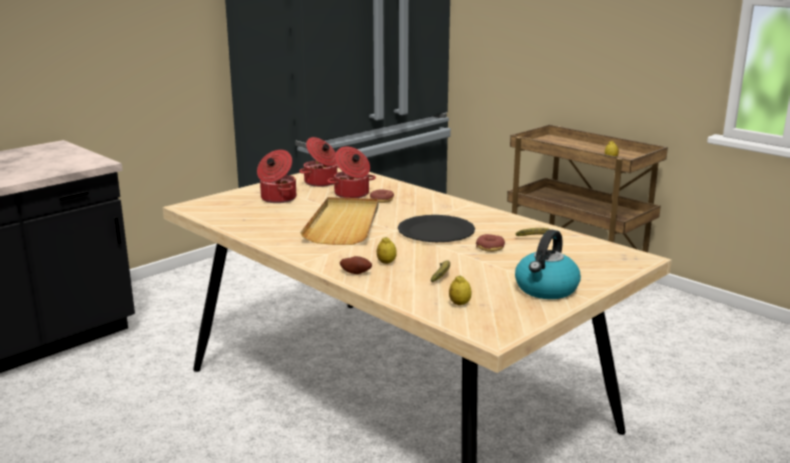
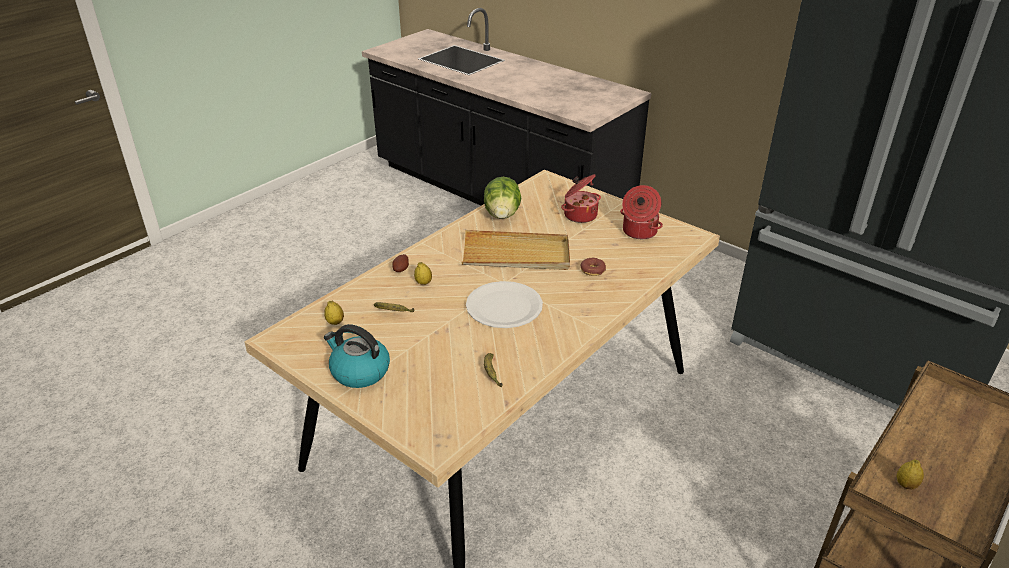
camera: 85 degrees right, 15 degrees up
(257, 227) = (502, 215): none -> lettuce
(352, 194) = (606, 252): cooking pot -> none
(436, 231) = (504, 306): black plate -> white plate
(490, 247) = (462, 340): donut -> none

